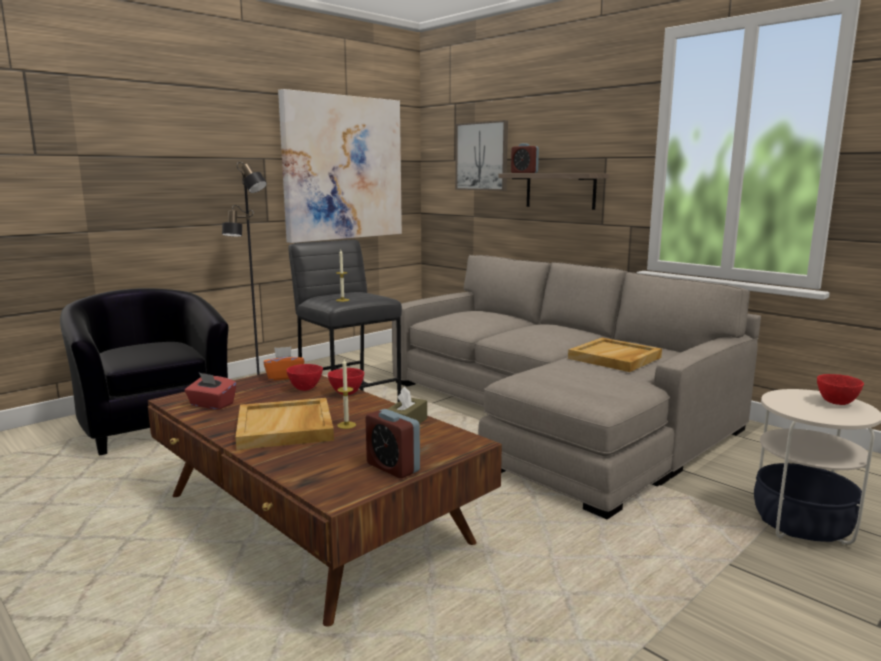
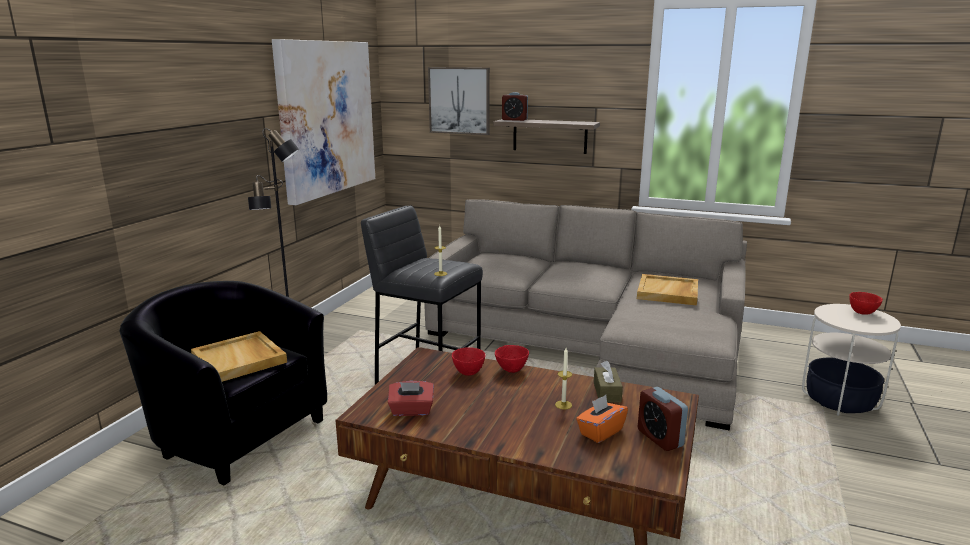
camera: 25 degrees left, 5 degrees up
(284, 377) = (427, 363): orange tissue box -> orange tissue box (600, 432)
(286, 427) = (518, 420): beige tray -> beige tray (240, 360)
(393, 467) = (659, 438): alarm clock -> alarm clock turned 45 degrees clockwise

